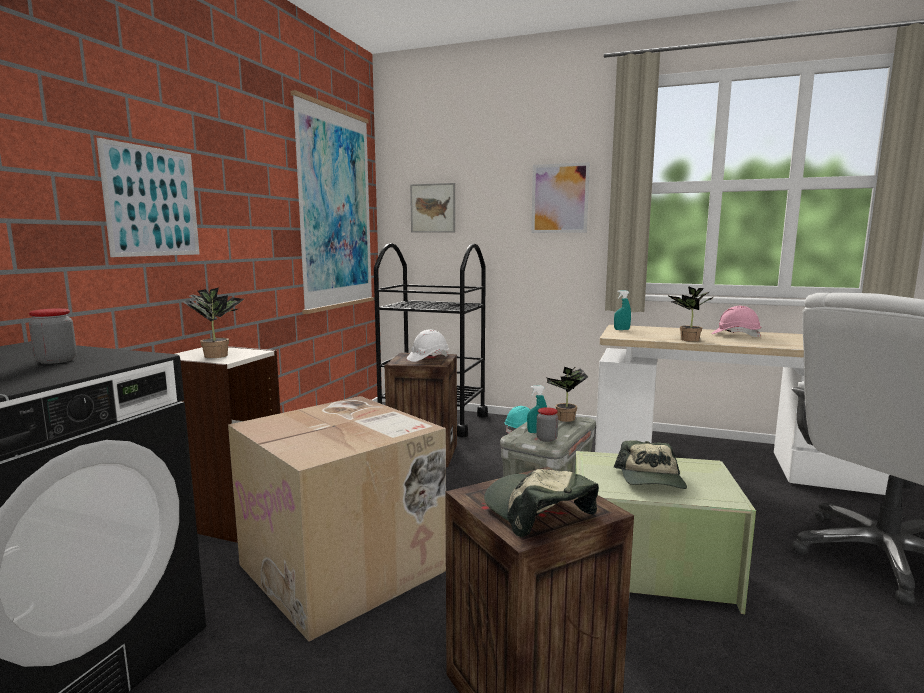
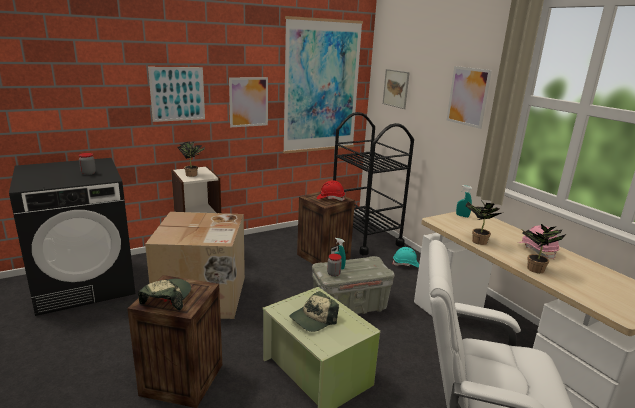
camera: 40 degrees right, 10 degrees up
(257, 226) = (248, 102): none -> picture
(428, 358) = (330, 198): white hard hat -> red hard hat
(565, 419) = (372, 267): potted plant -> potted plant (533, 269)

